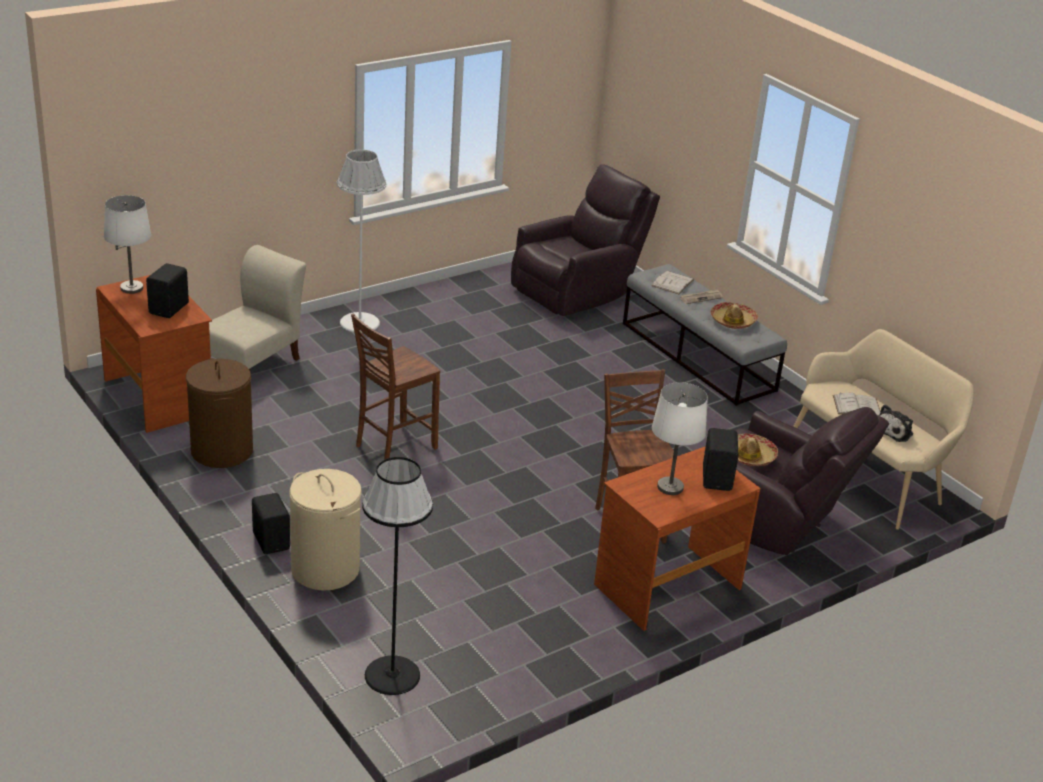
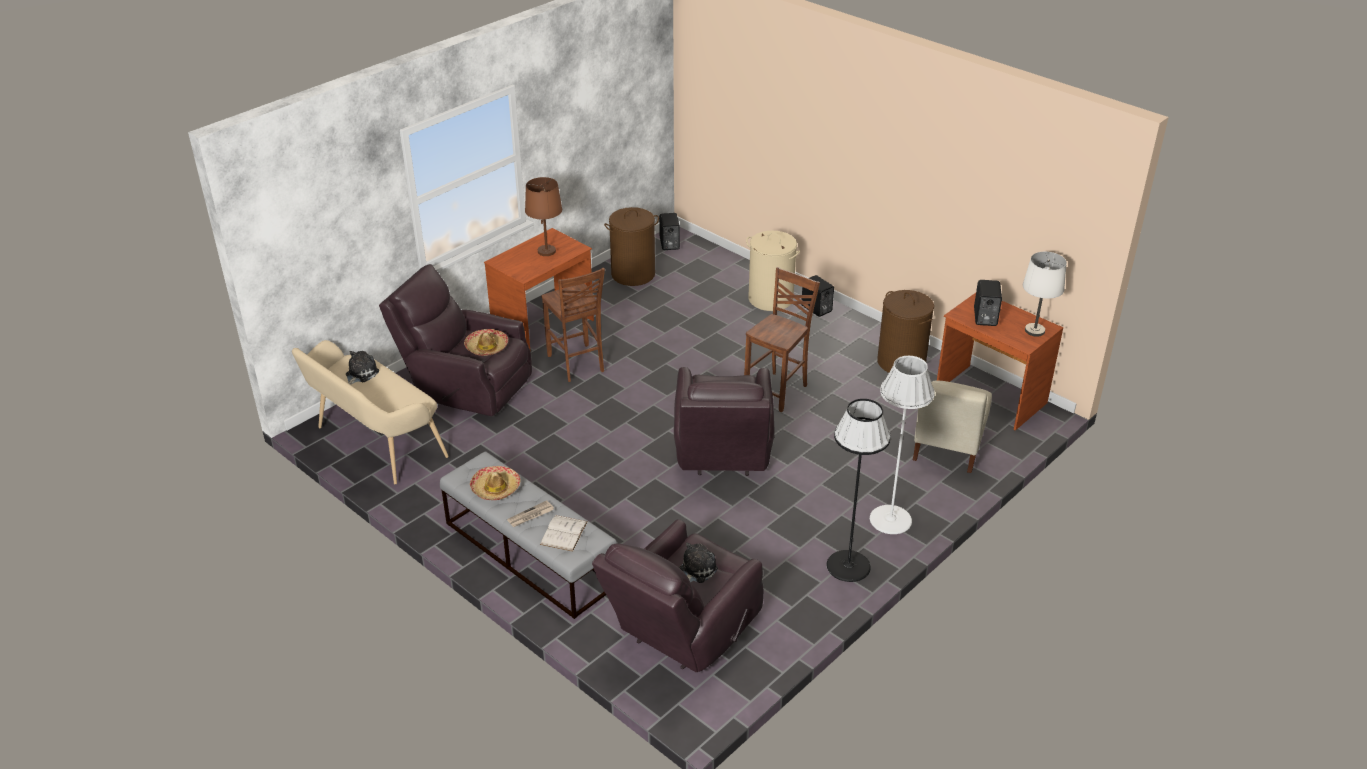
camera: 170 degrees right, 5 degrees up
(392, 675) = (698, 255): black floor lamp -> black floor lamp (848, 565)
(488, 398) = (723, 454): none -> brown armchair
(514, 656) = (633, 274): none -> brown laundry basket
(568, 251) = (696, 570): none -> plush toy
(670, 487) = (546, 251): white table lamp -> brown table lamp
(718, 478) = (513, 262): black speaker -> black speaker (668, 244)
(857, 406) = (388, 392): white book -> none

